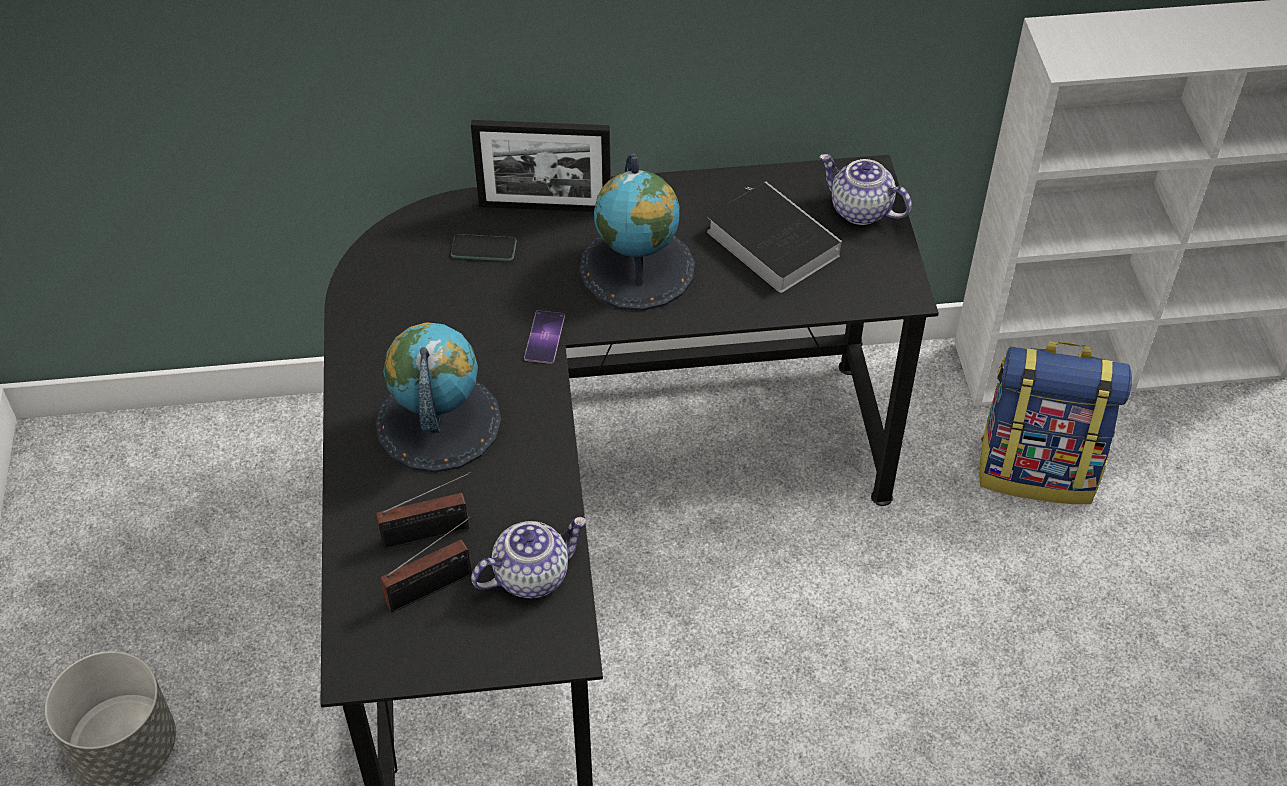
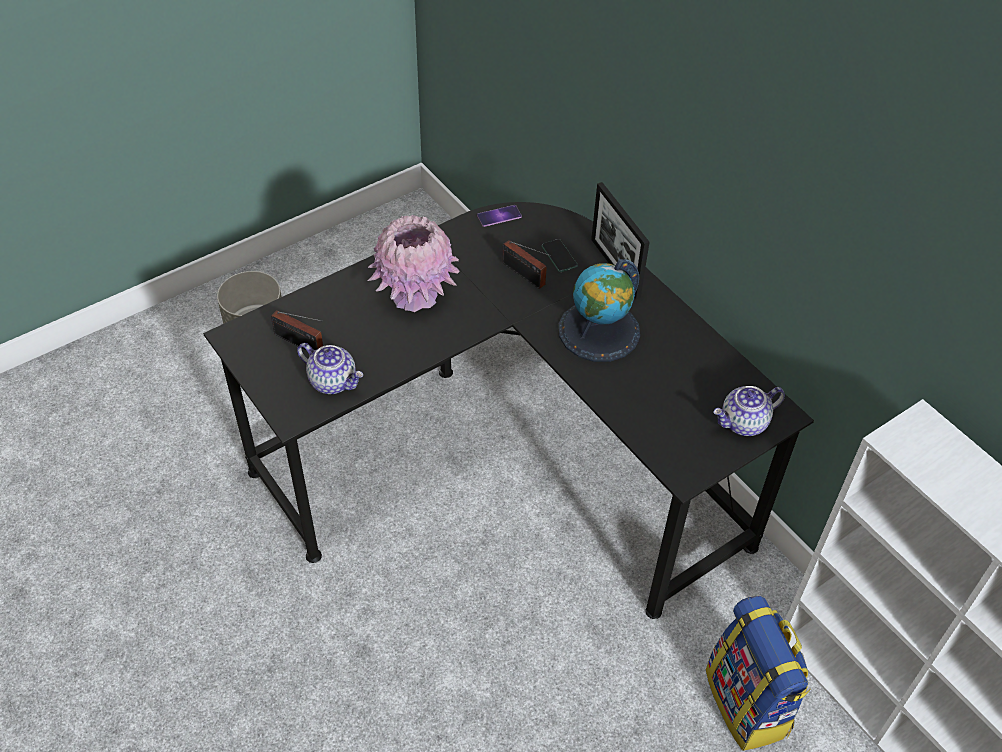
camera: 60 degrees right, 0 degrees up
(430, 533) = (336, 326): radio -> radio (525, 275)
(438, 422) = (415, 295): globe -> pink vase
(544, 337) = (510, 312): phone -> phone (499, 216)
(769, 241) = (674, 386): book -> none
(859, 210) = (744, 423): teapot -> teapot turned 120 degrees counterclockwise

